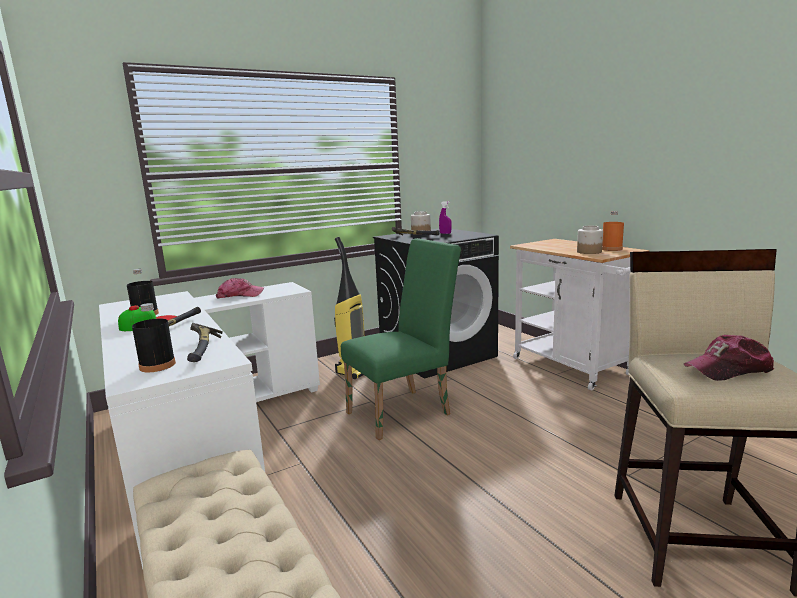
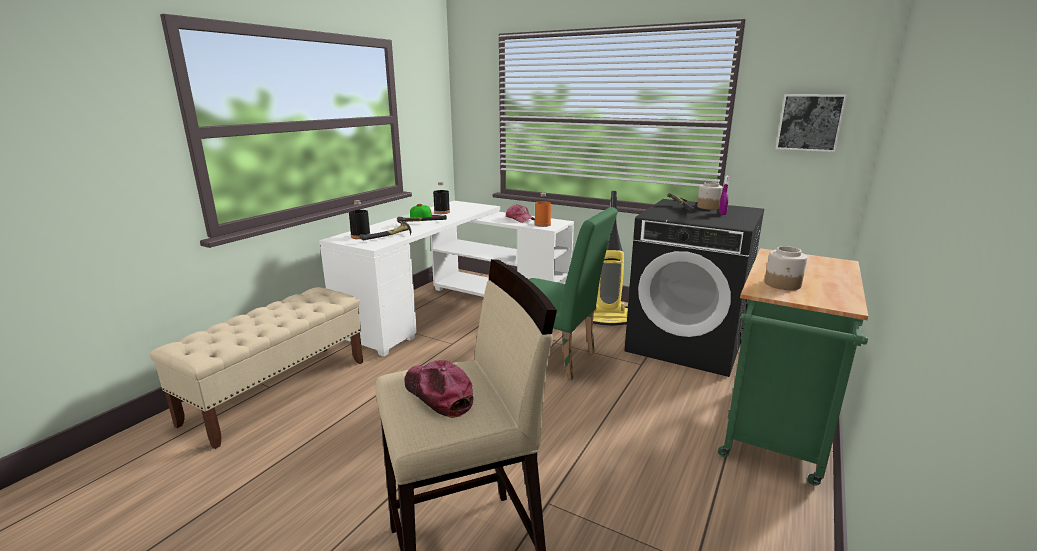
camera: 60 degrees right, 5 degrees up
(445, 159) = (809, 122): none -> picture
(577, 368) = (773, 437): white cart -> green cart
(611, 249) = (828, 294): orange bottle -> orange bottle (542, 224)

